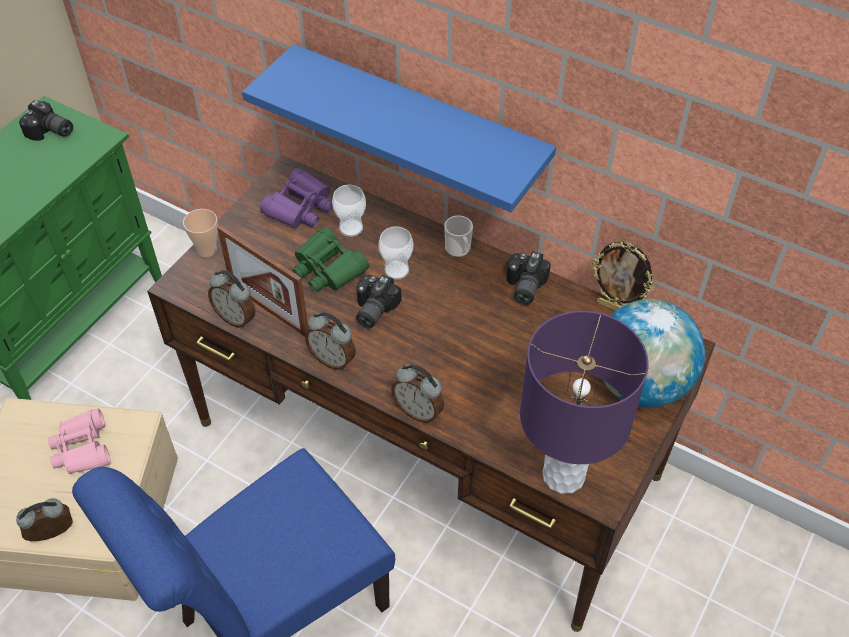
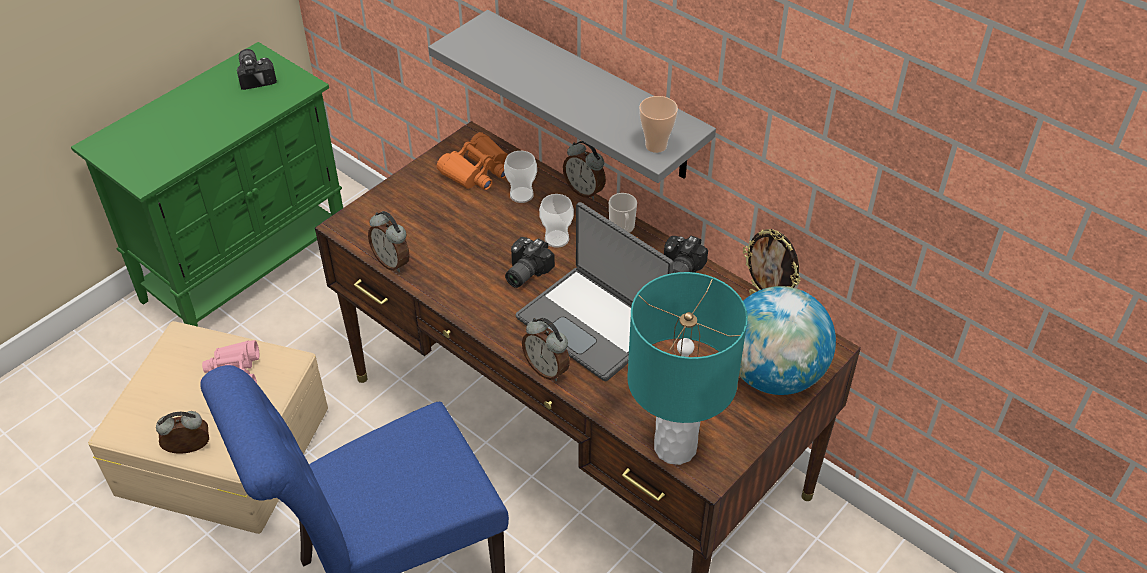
camera: 10 degrees right, 5 degrees down
(50, 132) = (256, 75): camera -> camera turned 150 degrees counterclockwise
(207, 250) = (379, 198): cup -> cup (656, 146)
(269, 309) = (425, 259): picture frame -> none
(300, 208) = (477, 171): purple binoculars -> orange binoculars
(328, 269) = (490, 229): green binoculars -> none
(333, 359) = (475, 311): alarm clock -> alarm clock (585, 190)
(419, 123) = (595, 97): blue shelf -> grey shelf
(453, 354) = (593, 323): none -> laptop
(564, 475) = (676, 447): purple table lamp -> turquoise table lamp

